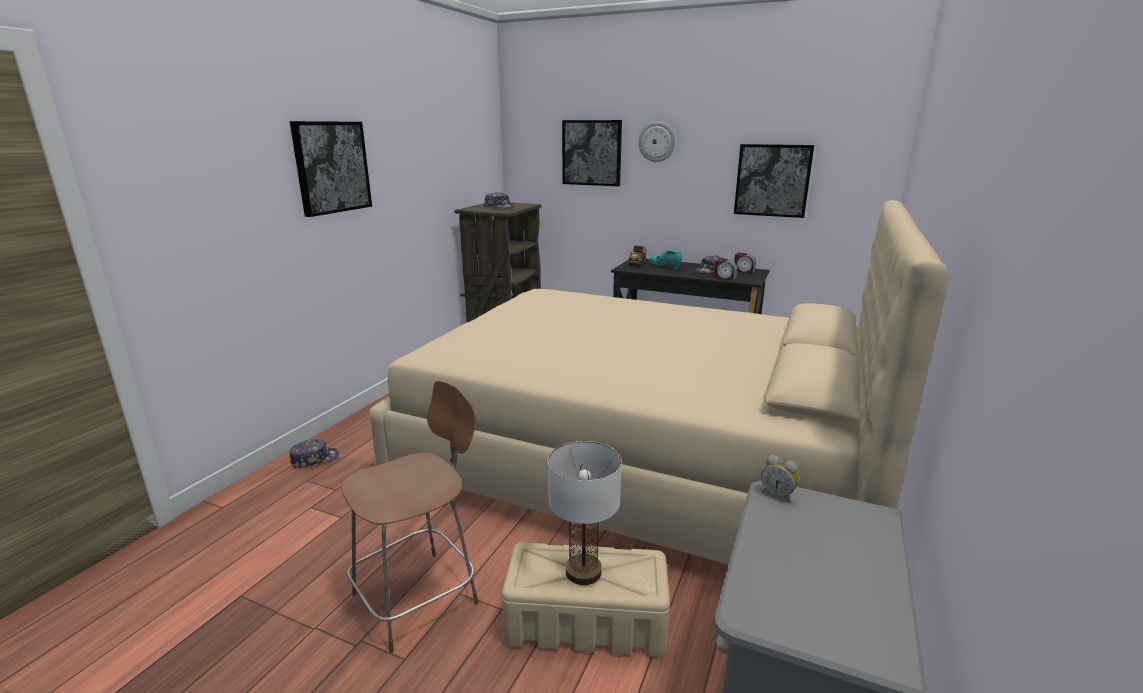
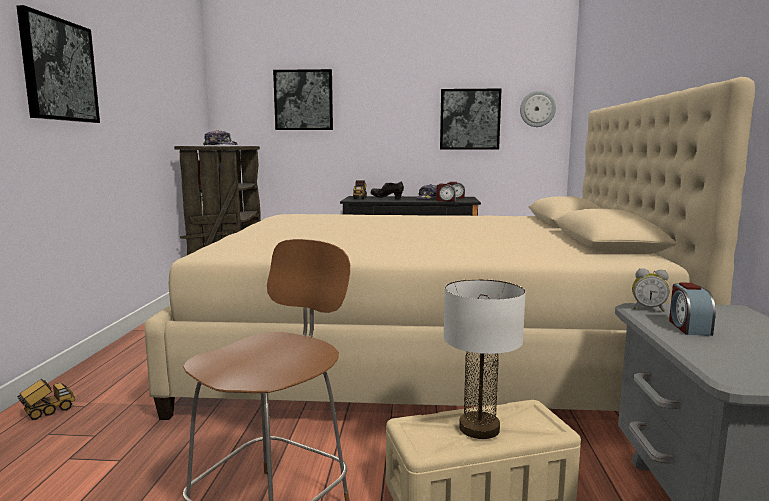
camera: 20 degrees left, 10 degrees down
(314, 459) = (48, 412): cap -> toy truck
(657, 141) = (366, 89): wall clock -> wall clock (537, 109)
(665, 267) = (387, 198): turquoise shoe -> black shoe
(787, 532) = (688, 327): none -> alarm clock

